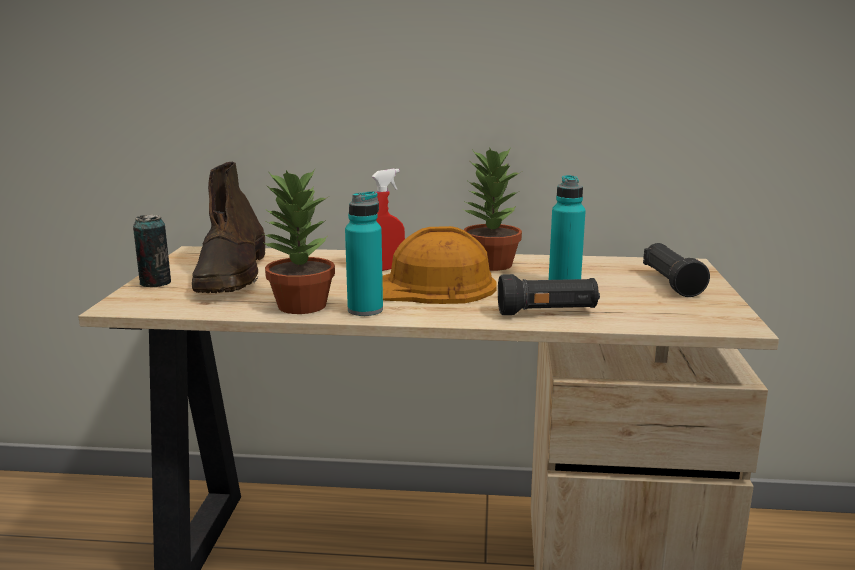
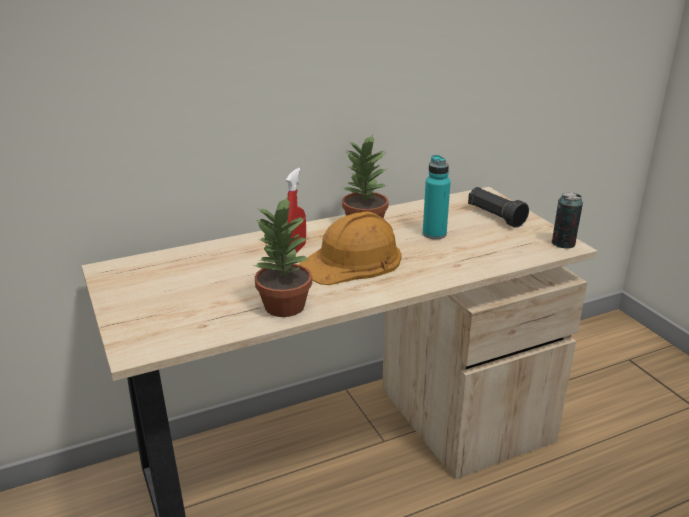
camera: 30 degrees left, 10 degrees up
(155, 283) = (126, 316): can -> can (563, 243)
(232, 275) = (182, 289): brown boot -> none
(365, 310) = (336, 297): turquoise bottle -> none
(547, 312) = (455, 265): black flashlight -> none

